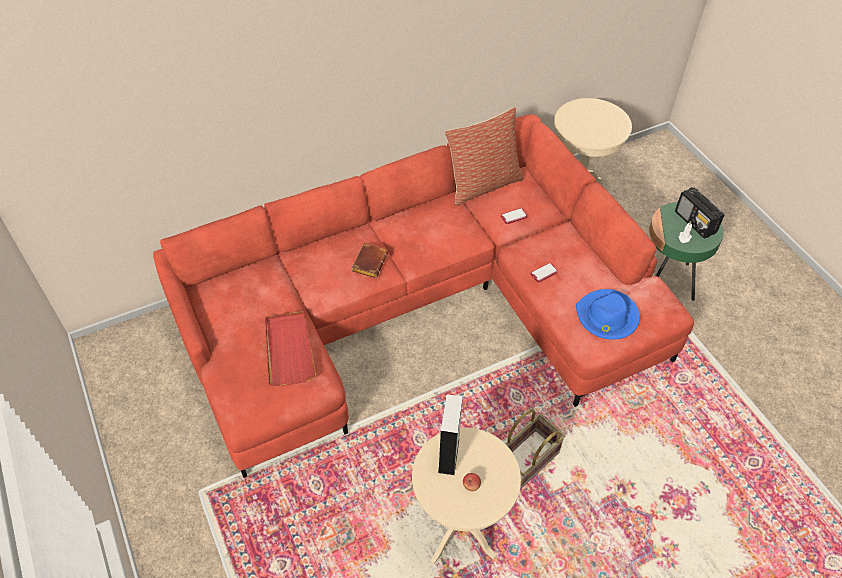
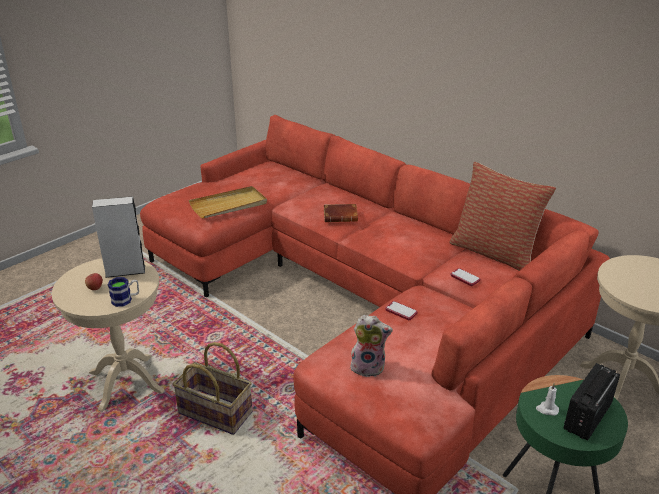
camera: 70 degrees right, 20 degrees down
(289, 349) = (229, 205): red tray -> beige tray
(502, 460) = (126, 299): none -> mug
(607, 317) = (368, 367): blue hat -> plush toy

